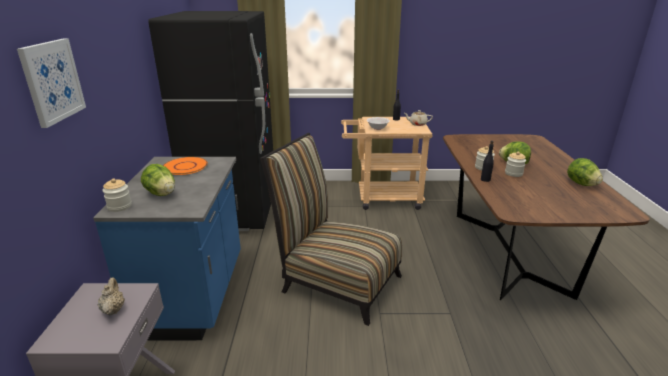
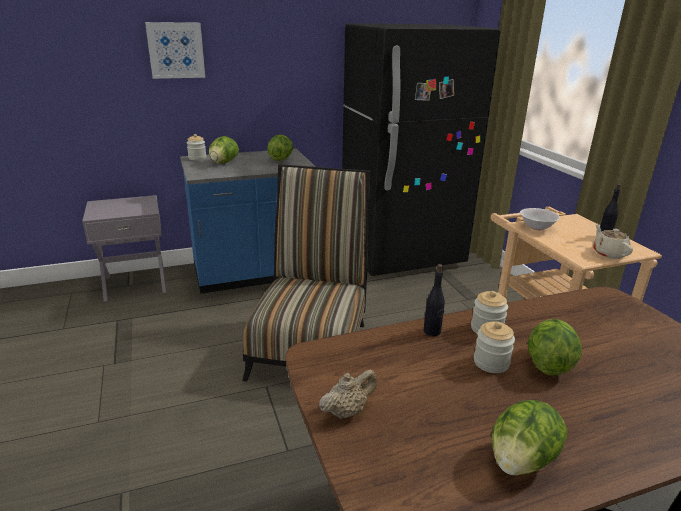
camera: 70 degrees right, 0 degrees up
(113, 309) = (126, 209): beige teapot -> beige teapot (347, 411)
(185, 167) = (280, 159): orange plate -> lettuce

